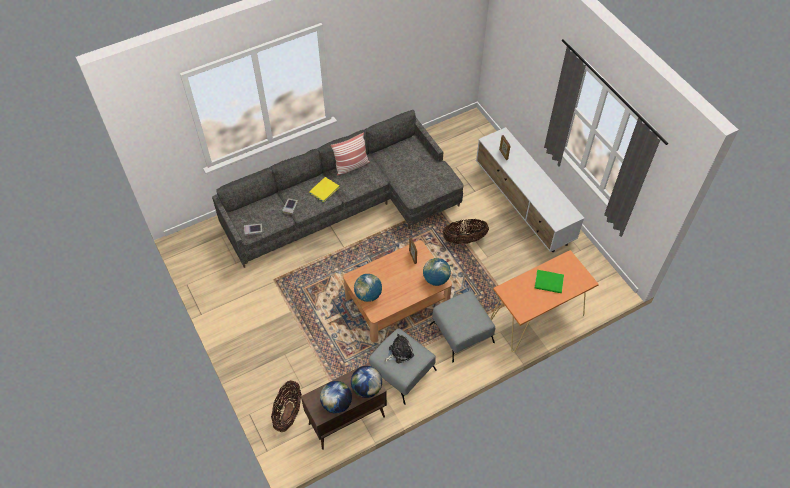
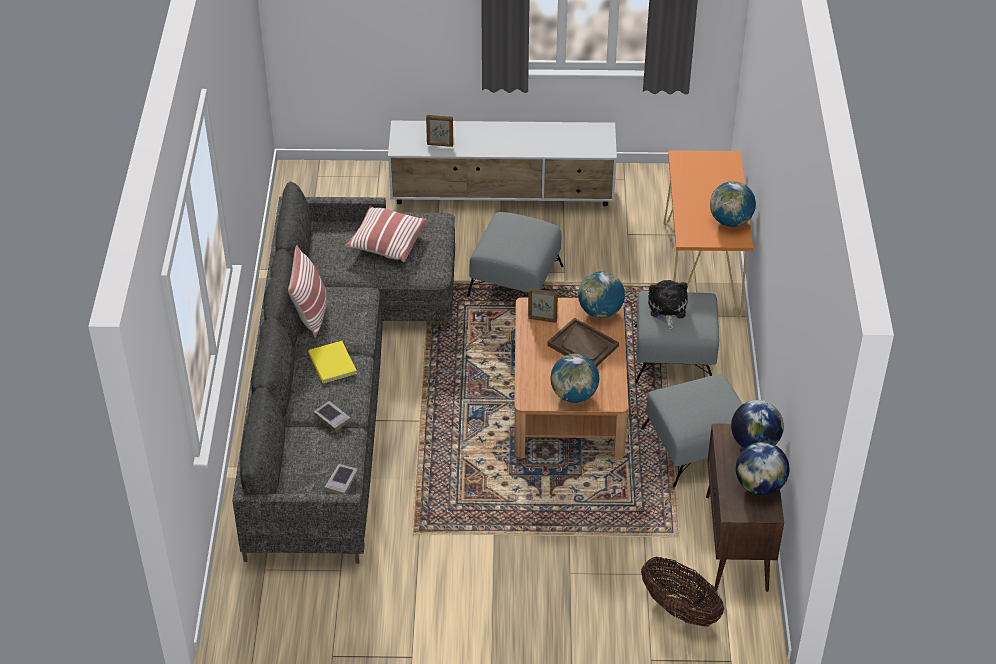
camera: 60 degrees left, 10 degrees down
(399, 352) = (694, 404): plush toy -> plush toy (667, 309)
(405, 283) = (583, 346): none -> brown tray
(420, 170) = (386, 242): none -> pillow
(464, 239) = (515, 281): basket -> grey ottoman
(533, 304) = (730, 221): none -> globe
(549, 283) = (707, 192): green book -> none

